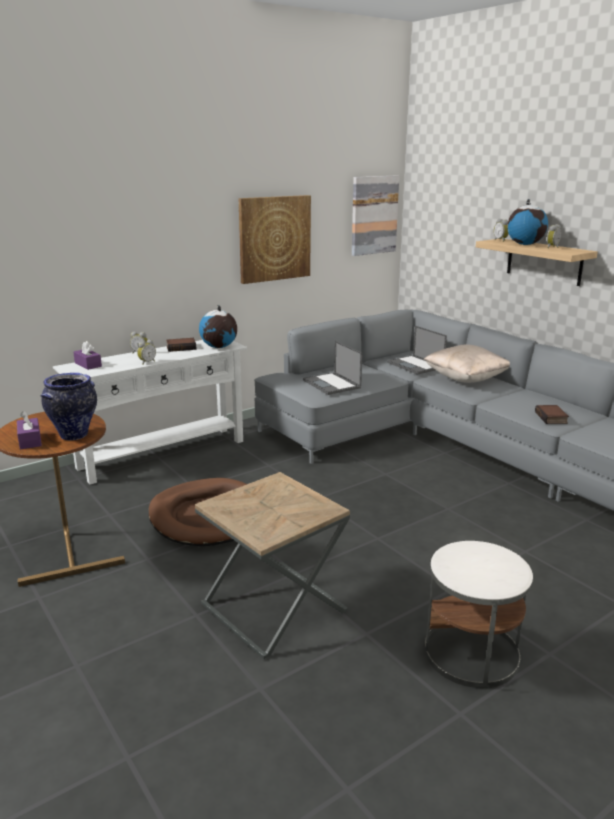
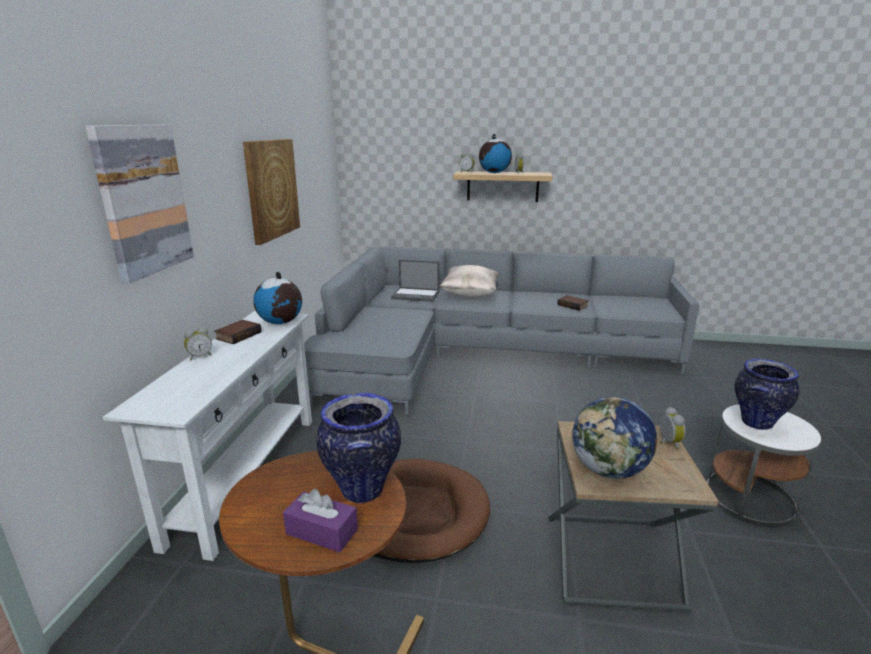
camera: 45 degrees left, 0 degrees up
(88, 365) = (160, 395): purple tissue box -> none
(146, 362) = (238, 364): alarm clock -> alarm clock (667, 443)
(239, 505) = (609, 470): none -> globe
(332, 384) = (389, 330): laptop -> none
(373, 215) = (323, 160): picture -> picture (143, 200)
(467, 559) = (756, 423): none -> vase

